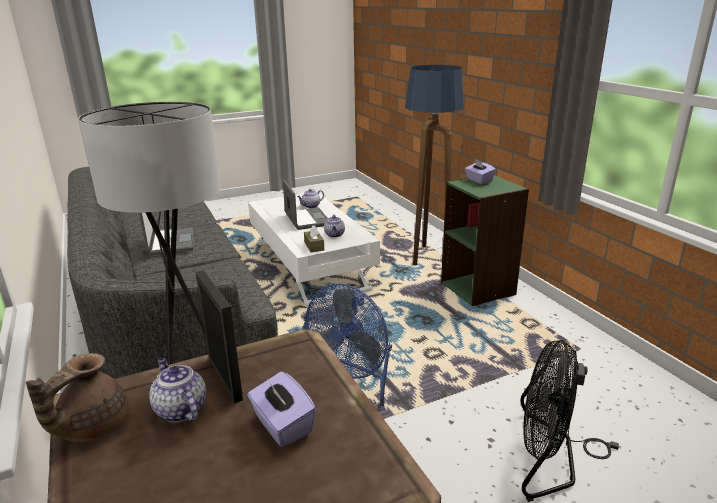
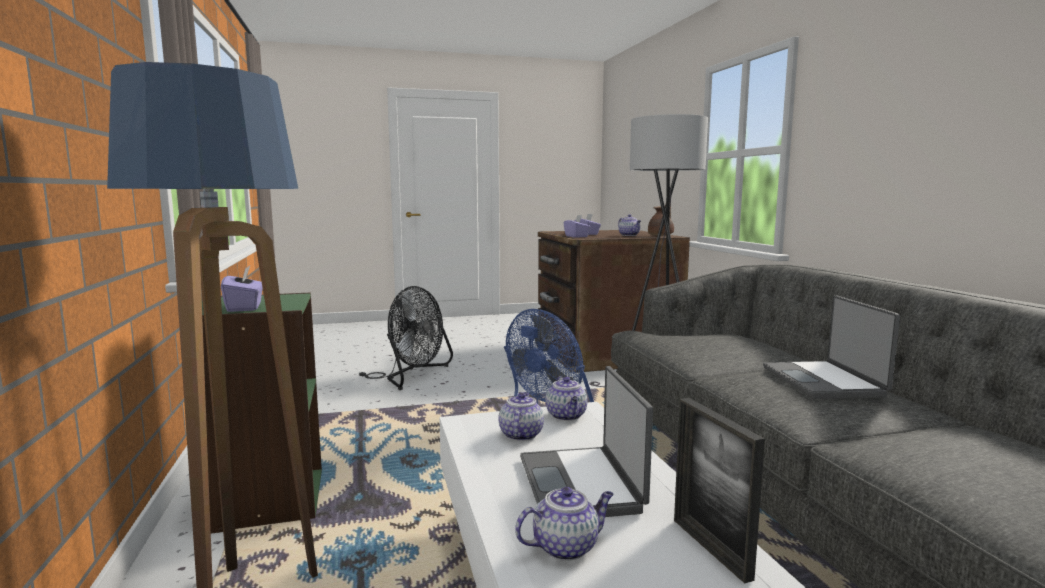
camera: 170 degrees left, 15 degrees down
(225, 378) = (615, 236): picture frame -> picture frame (710, 548)
(309, 369) = (576, 236): none -> purple tissue box
(314, 246) = (567, 416): brown tissue box -> teapot

